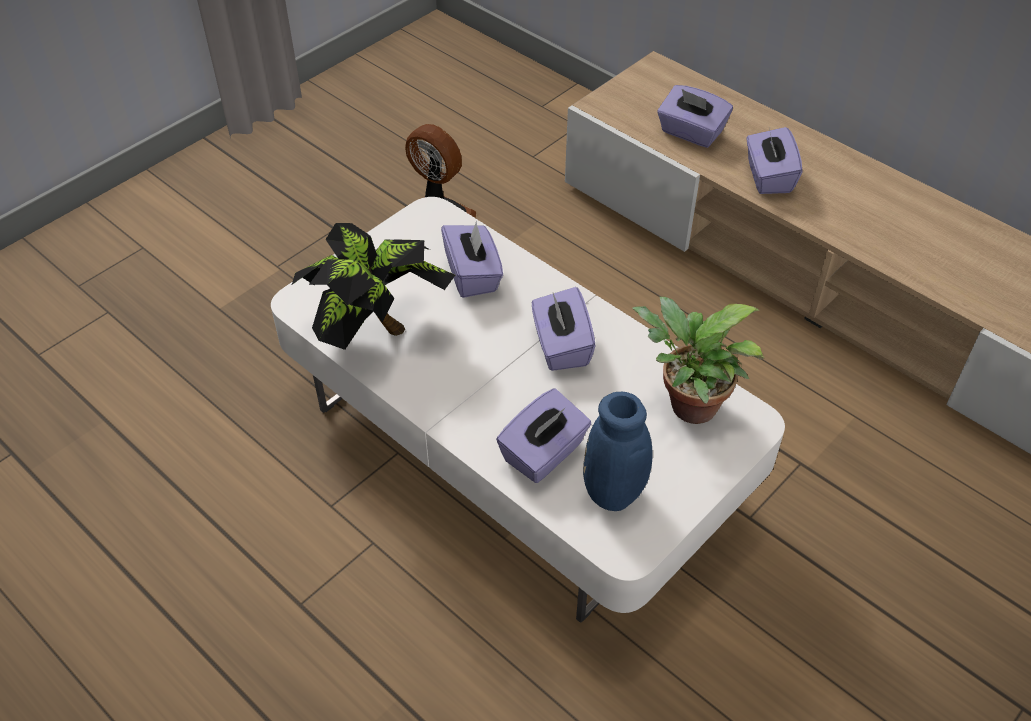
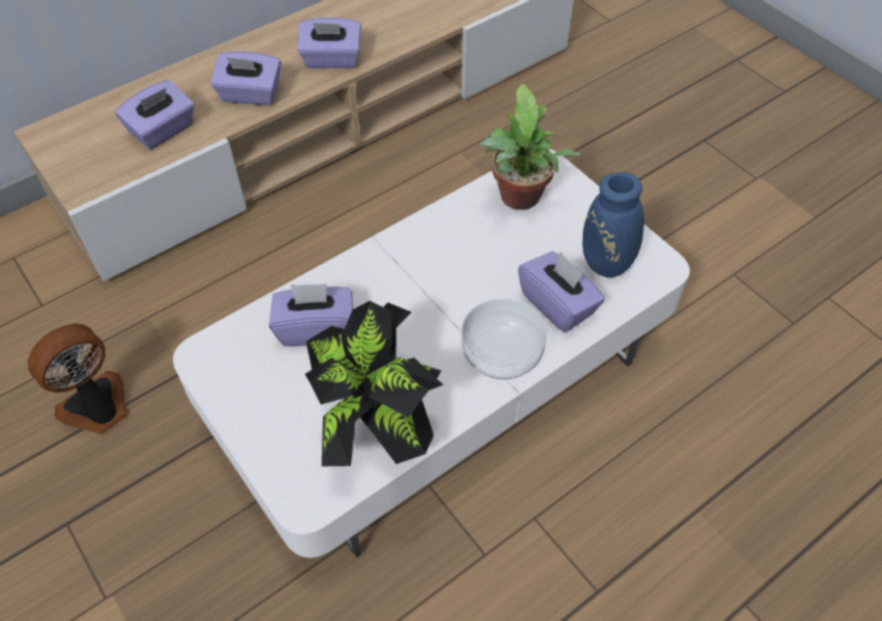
camera: 80 degrees left, 5 degrees up
(471, 413) = (502, 353): none -> bowl
(561, 346) = (432, 272): purple tissue box -> purple tissue box (331, 60)

